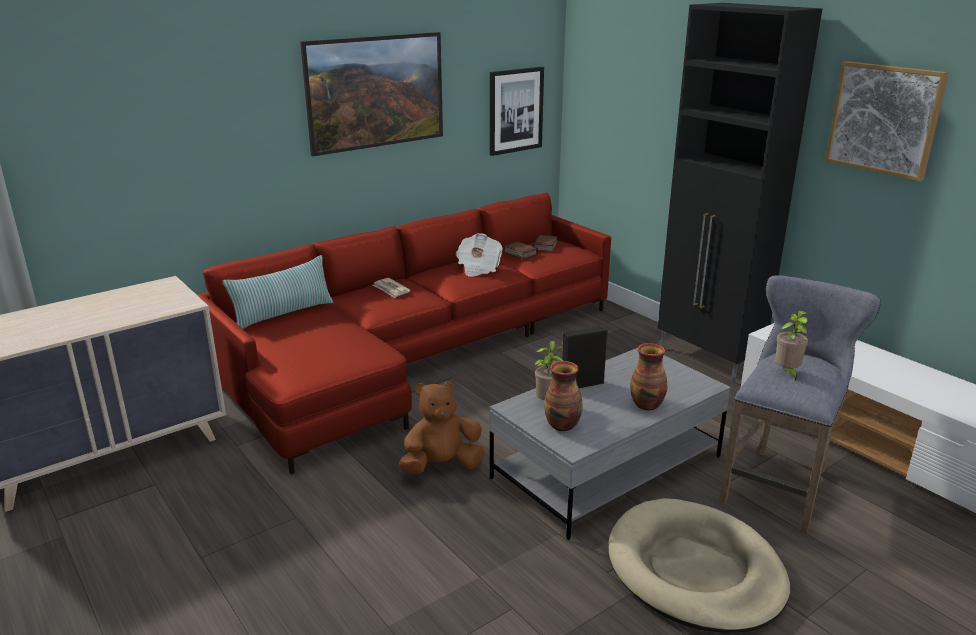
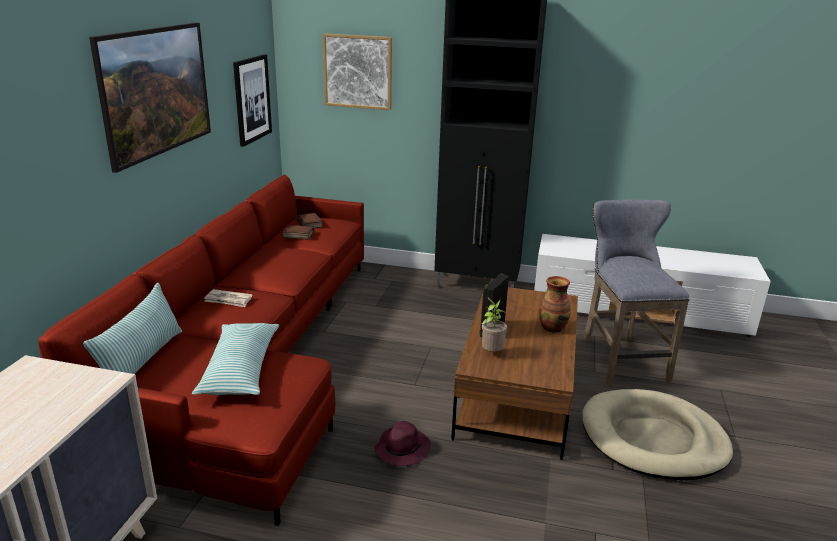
camera: 40 degrees left, 0 degrees up
(331, 341) = (240, 369): none -> pillow
(441, 466) = (402, 448): brown plush toy -> purple hat
(478, 268) = (282, 257): newspaper -> none
(563, 425) = (526, 366): vase -> none
(607, 467) = (516, 392): grey coffee table -> brown coffee table
(787, 373) = (637, 271): potted plant -> none
(884, 119) = (602, 75): picture -> picture (358, 71)

